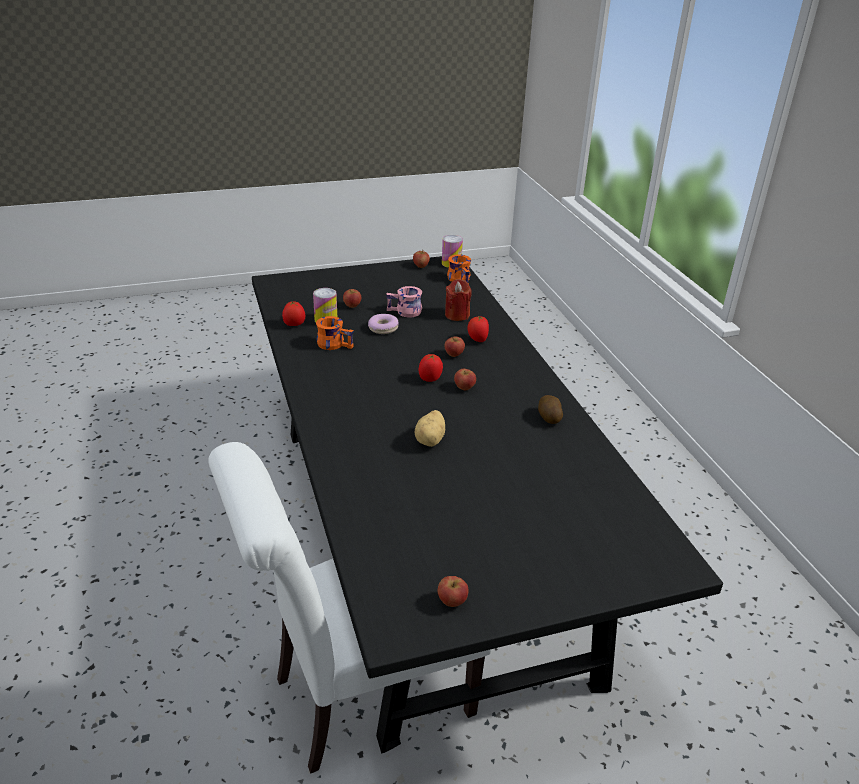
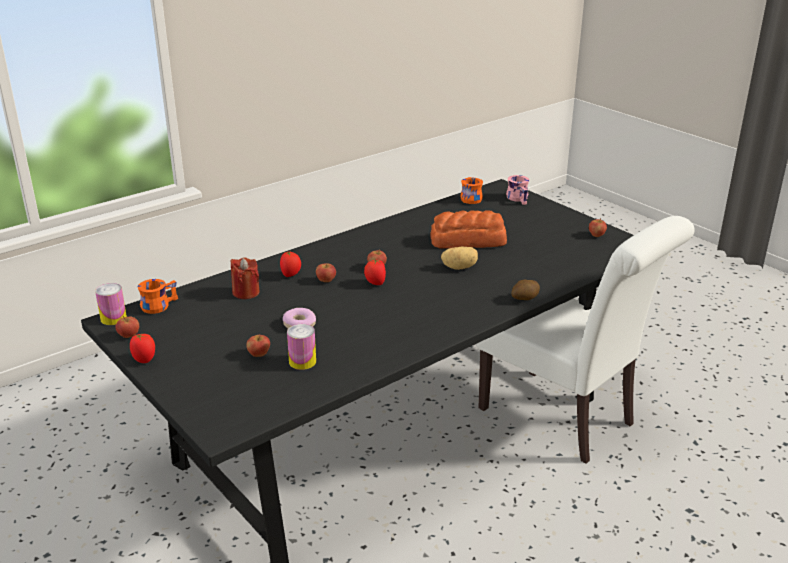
camera: 110 degrees left, 5 degrees down
(294, 325) = (326, 378): tomato -> tomato (144, 360)
(335, 343) = (348, 343): orange mug -> orange mug (469, 198)
(405, 312) = (256, 320): pink mug -> pink mug (520, 198)
(496, 469) = (469, 241): none -> bread
(549, 417) = (391, 232): potato -> potato (524, 299)

